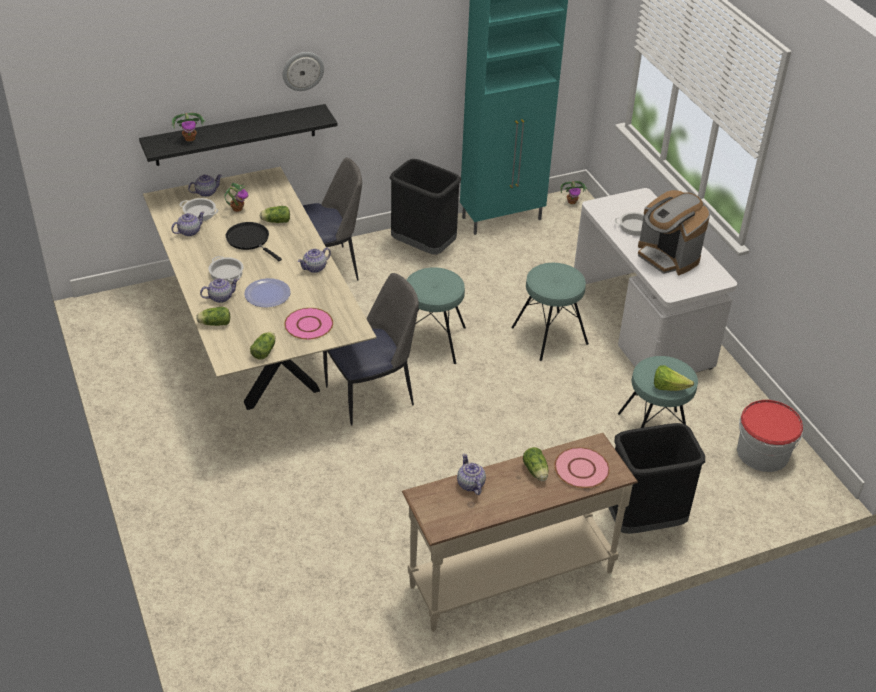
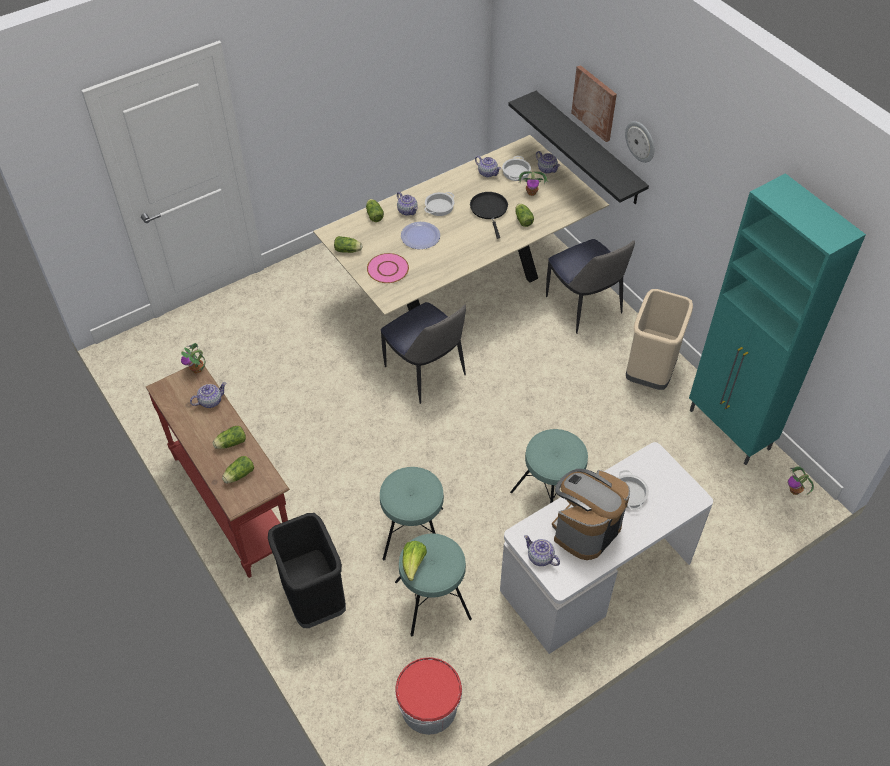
camera: 80 degrees right, 10 degrees up
(190, 138) = (547, 117): potted plant -> potted plant (197, 369)
(231, 82) = (595, 103): none -> picture
(250, 240) = (489, 210): black frying pan -> black frying pan turned 45 degrees counterclockwise
(315, 268) = (465, 257): teapot -> teapot (540, 558)
(424, 246) = (650, 373): black trash can -> beige trash can
(433, 341) = (510, 403): turquoise stool -> turquoise stool (413, 533)
(510, 577) = (234, 503): beige console table -> red console table
(581, 468) = (238, 475): pink plate -> lettuce

